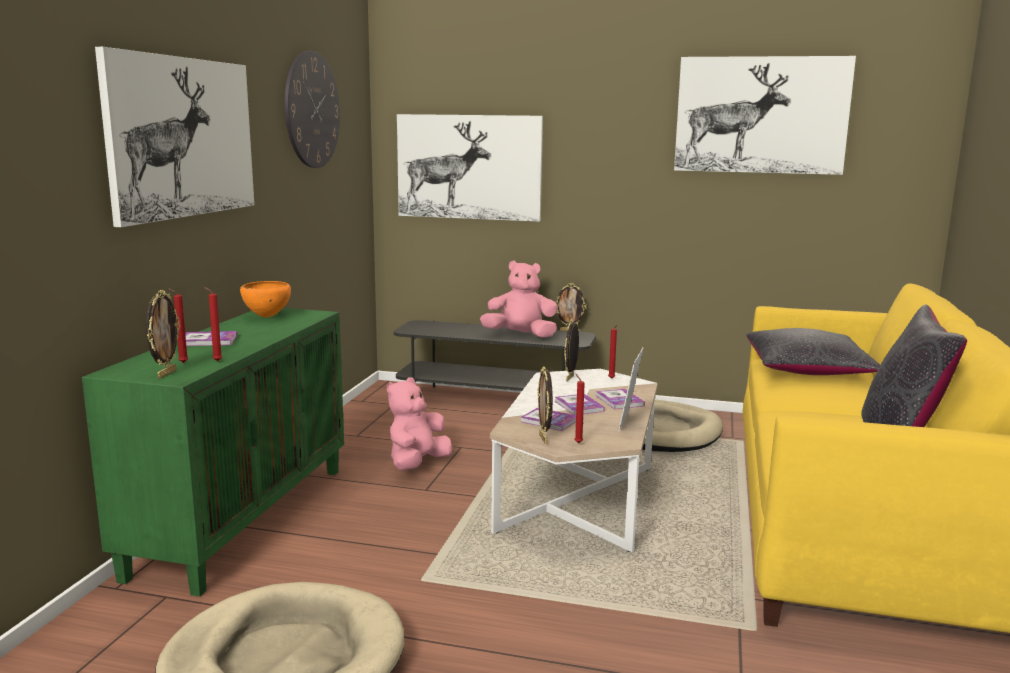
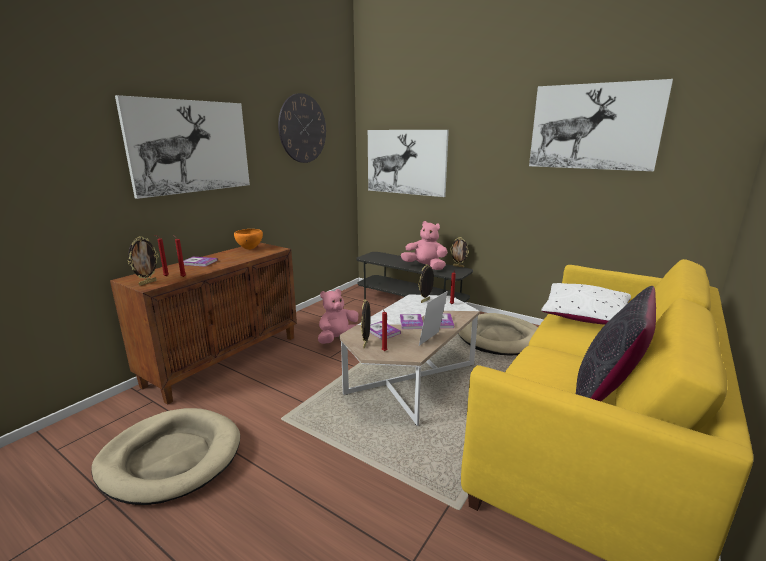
camera: 20 degrees right, 5 degrees up
(242, 518) = (225, 359): green cabinet -> brown cabinet
(806, 370) = (585, 316): black pillow -> white pillow

